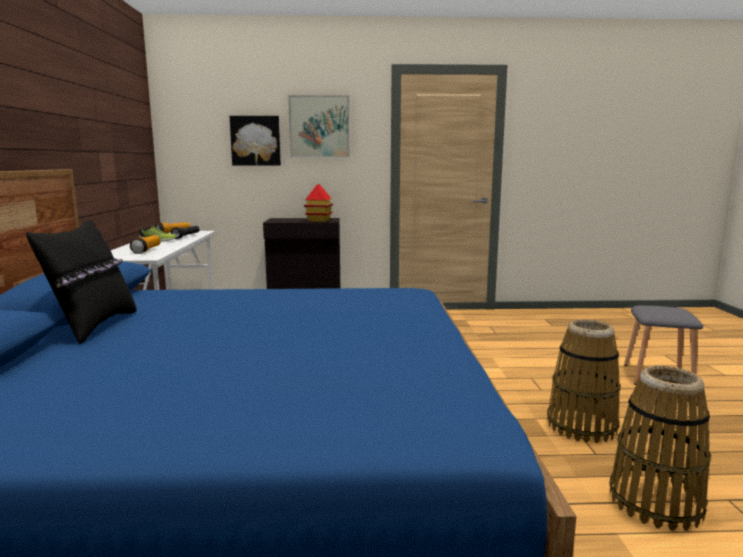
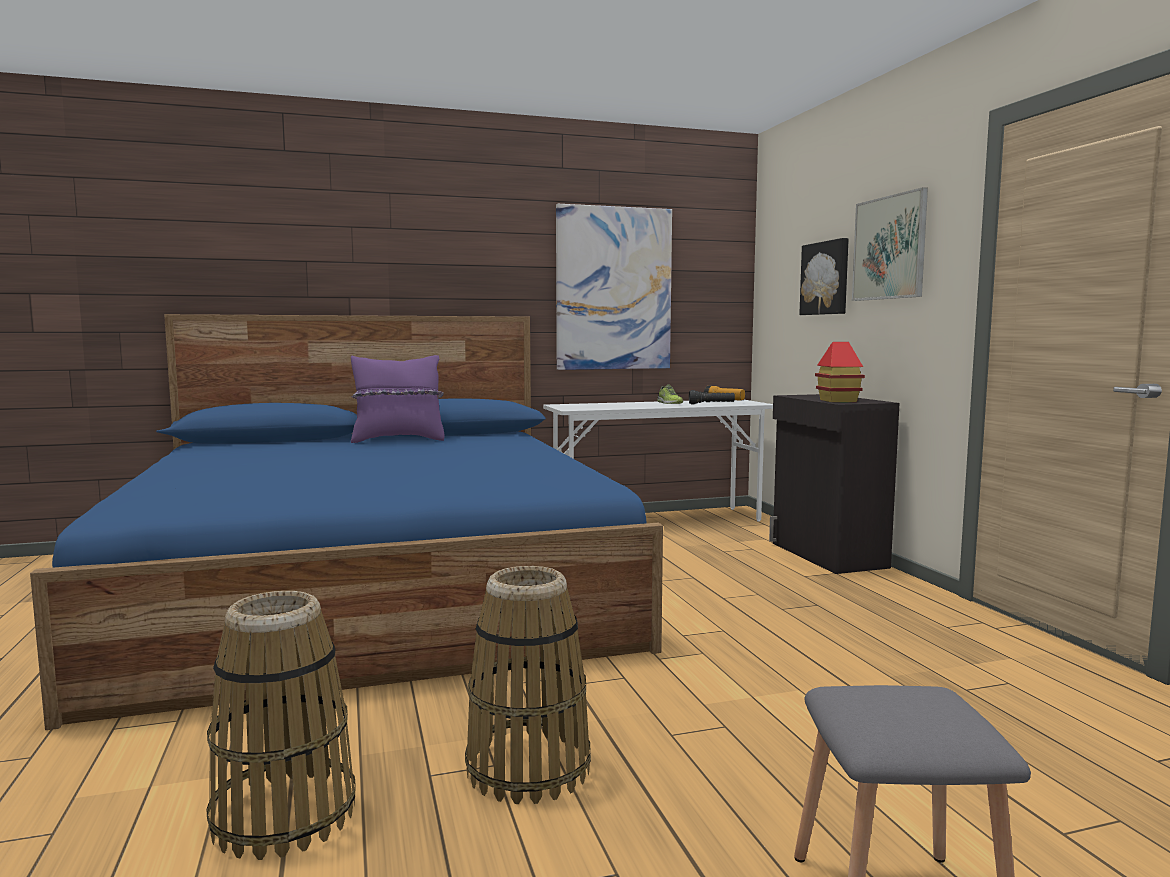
camera: 75 degrees right, 5 degrees down
(93, 326) = (398, 440): black pillow -> purple pillow
(100, 140) = (613, 289): none -> picture
(147, 250) = (608, 406): flashlight -> none

